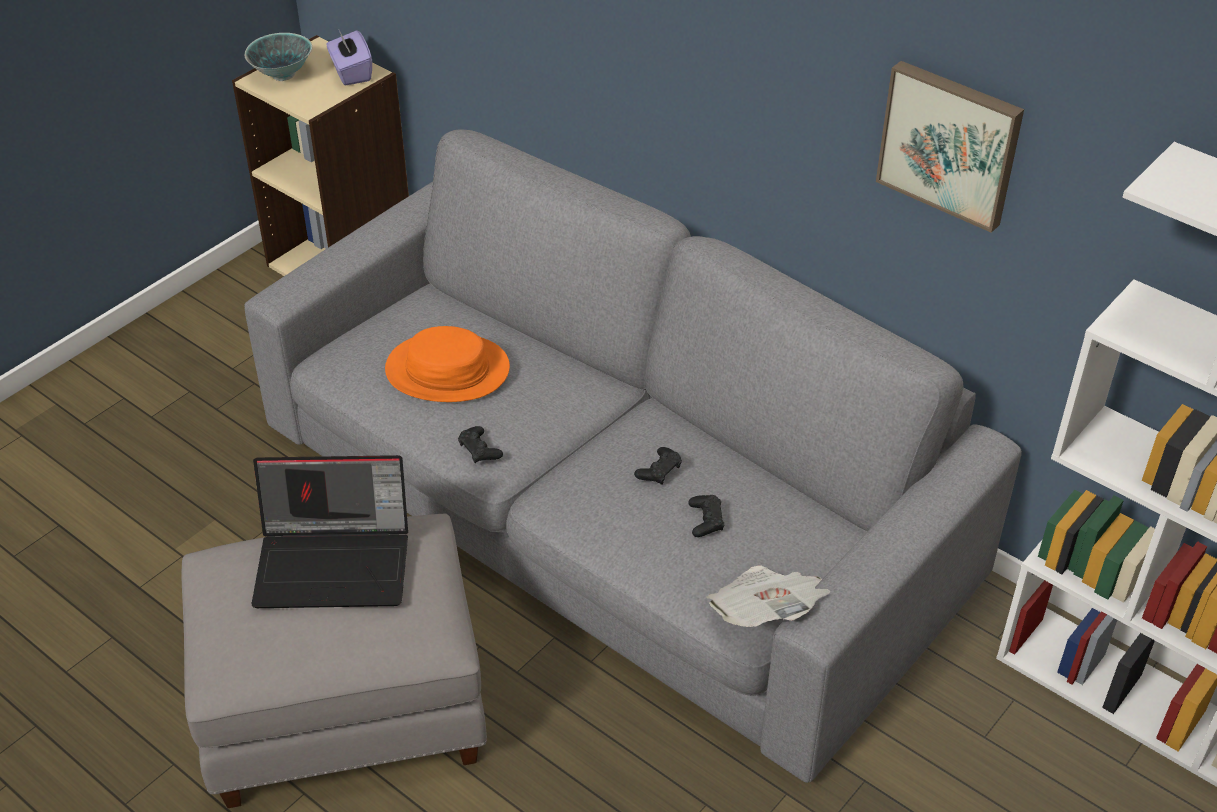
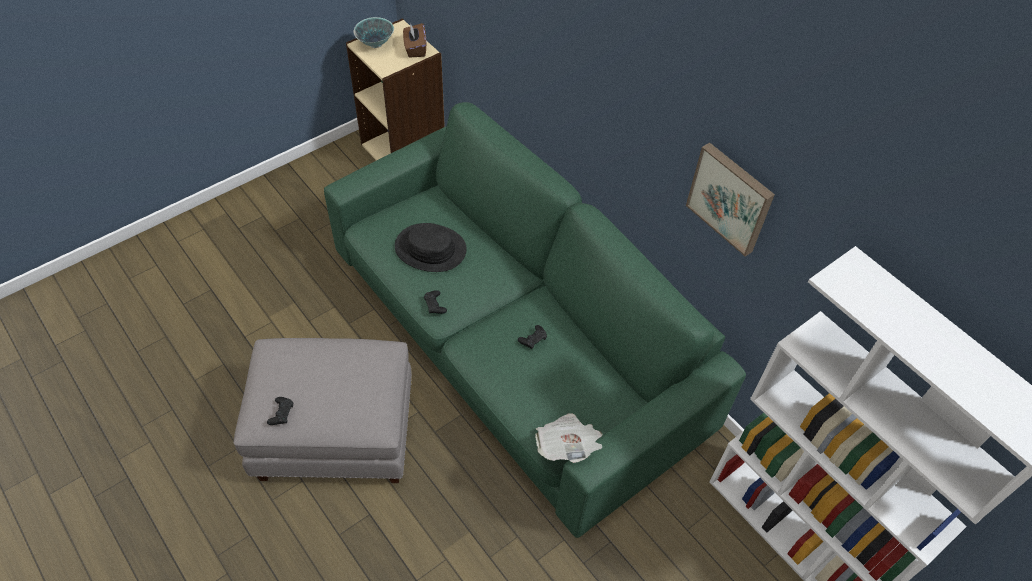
camera: 10 degrees right, 10 degrees up
(336, 562) = (333, 365): laptop -> none
(351, 73) = (415, 49): purple tissue box -> brown tissue box
(447, 370) = (430, 249): orange hat -> black hat
(609, 505) = (514, 337): grey sofa -> green sofa
(706, 520) = (550, 377): black game controller -> black game controller (281, 413)

